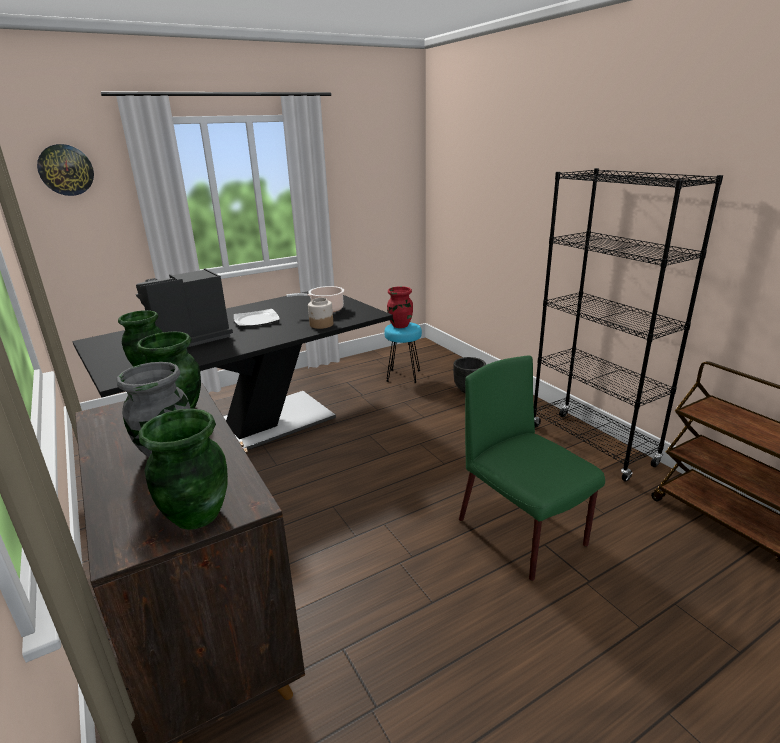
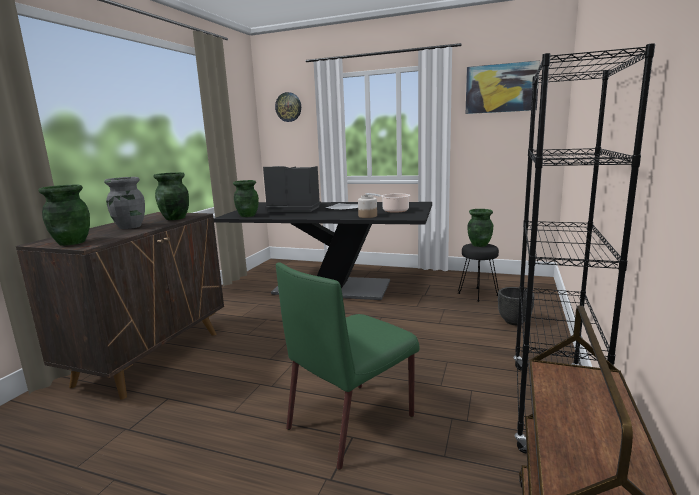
camera: 50 degrees right, 10 degrees down
(368, 148) = (501, 88): none -> picture
(400, 325) = (479, 245): red vase -> green vase
(404, 376) = (478, 295): turquoise stool -> black stool
(523, 533) = (352, 421): green chair -> green chair turned 150 degrees counterclockwise

